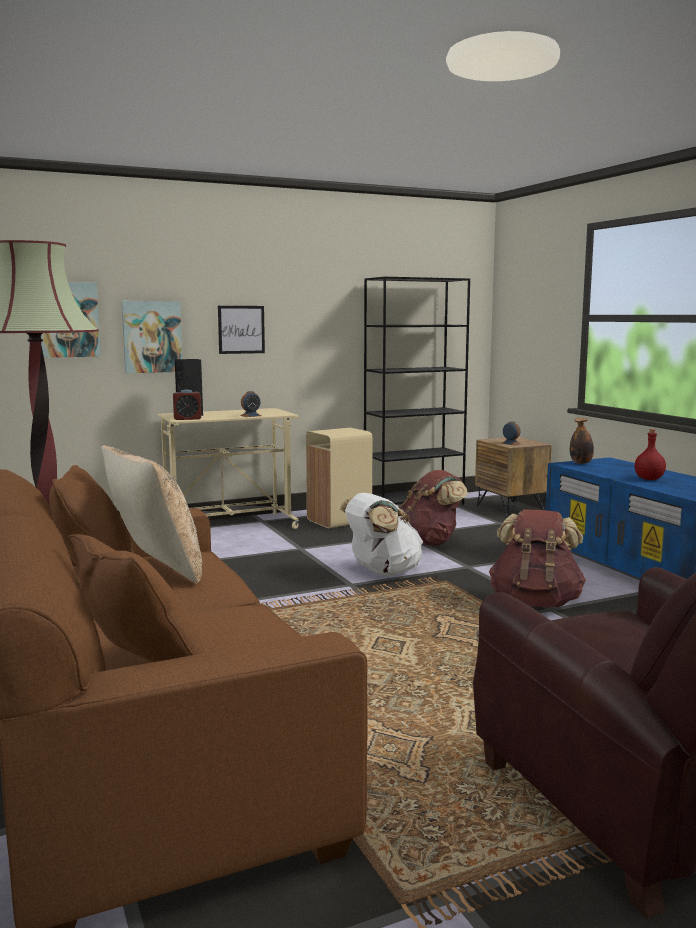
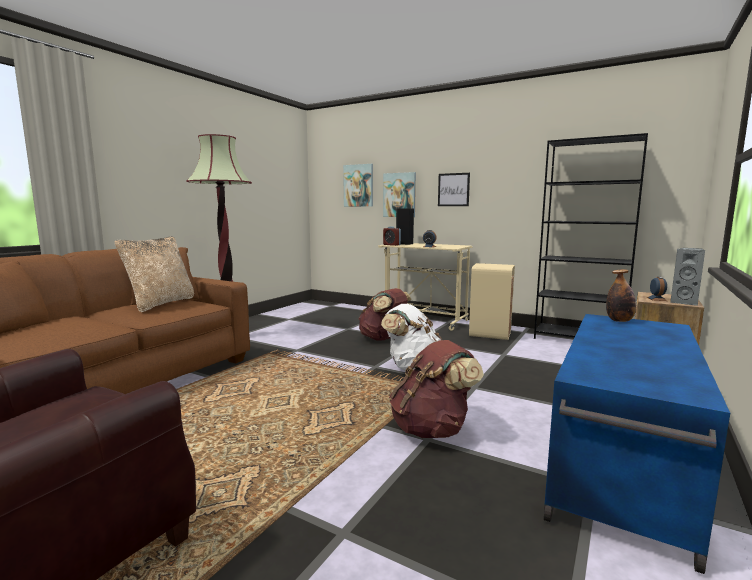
camera: 55 degrees right, 0 degrees up
(429, 543) = (501, 364): brown backpack -> brown backpack (383, 338)
(532, 442) = (685, 302): none -> grey speaker
(648, 479) = (618, 348): red bottle -> none

